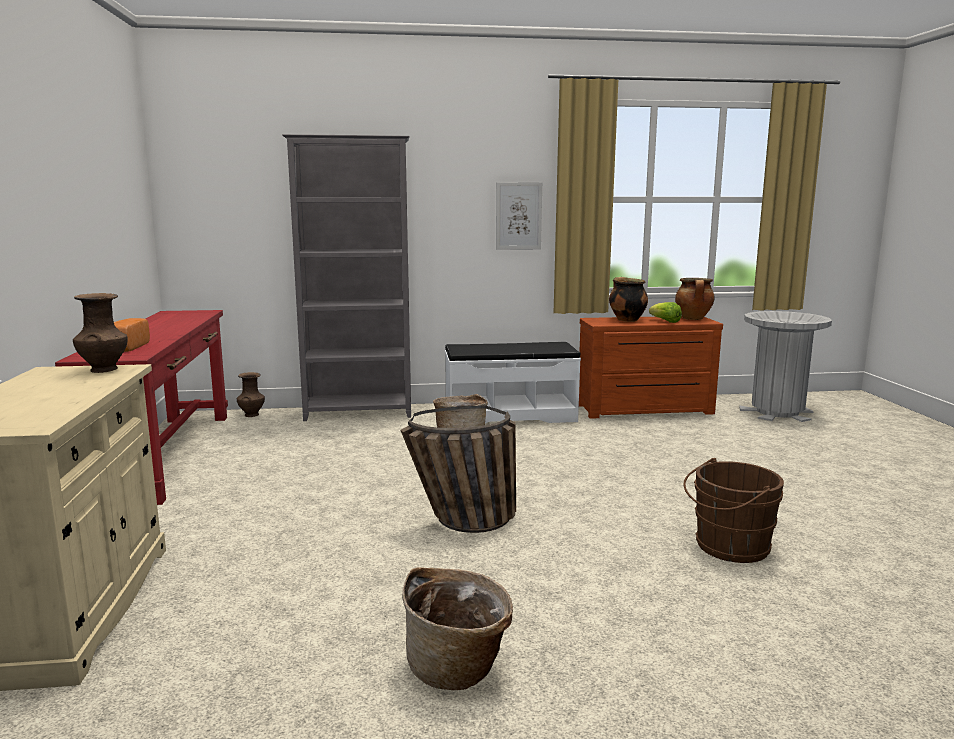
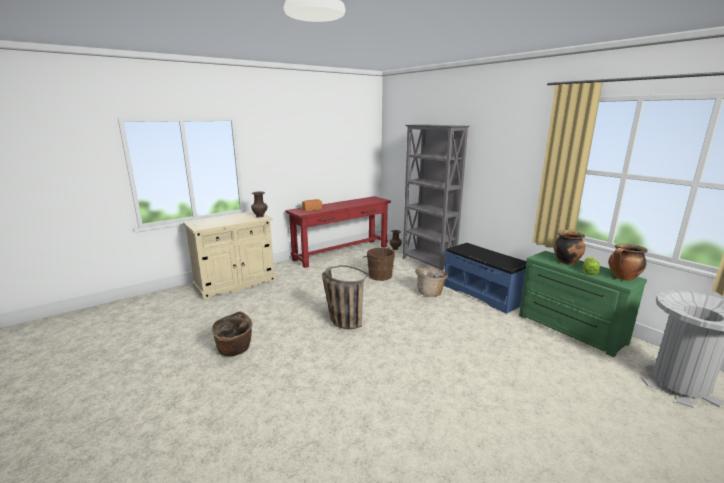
camera: 60 degrees right, 5 degrees up
(510, 415) = (483, 294): white bench -> blue bench
(518, 216) = (525, 175): picture -> none
(646, 410) = (569, 329): brown dresser -> green dresser
(728, 547) = (384, 396): brown bucket -> brown bucket (379, 275)

